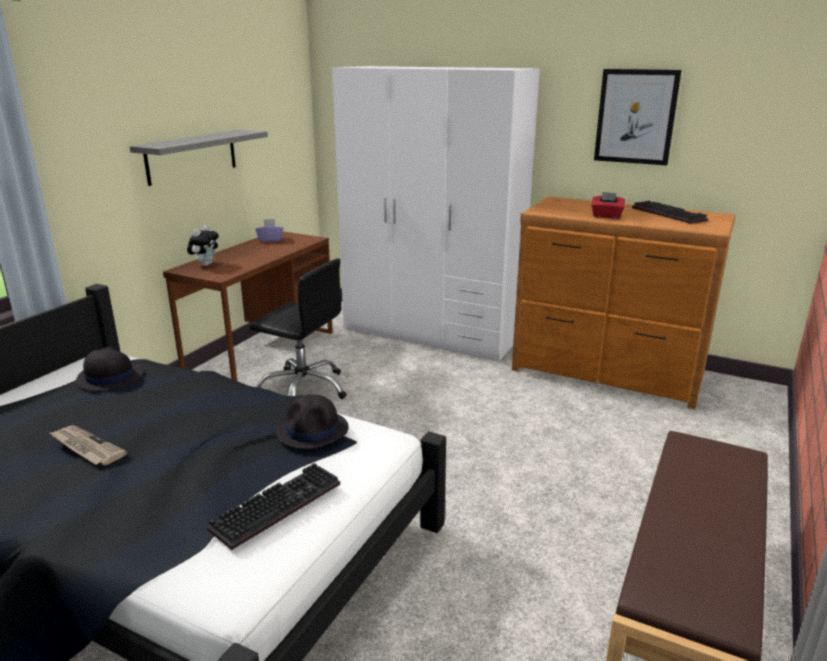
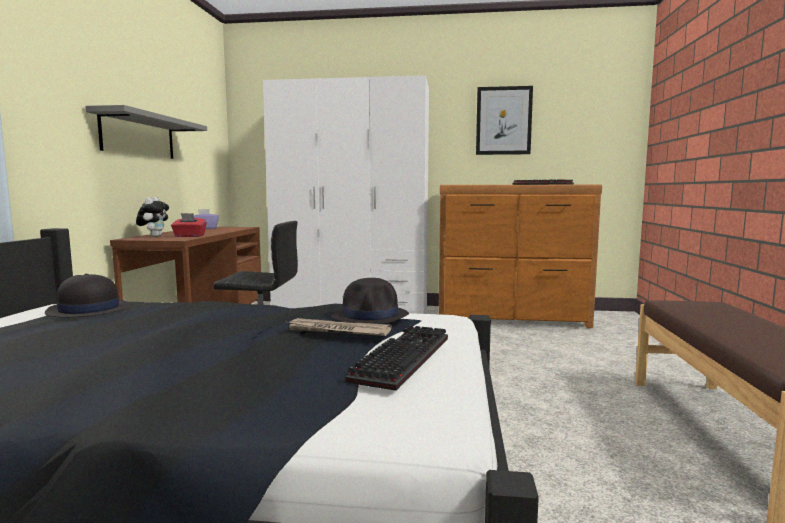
camera: 20 degrees left, 15 degrees down
(86, 447) = (109, 348): newspaper -> newspaper (337, 331)
(606, 216) = (504, 184): red tissue box -> red tissue box (189, 236)

